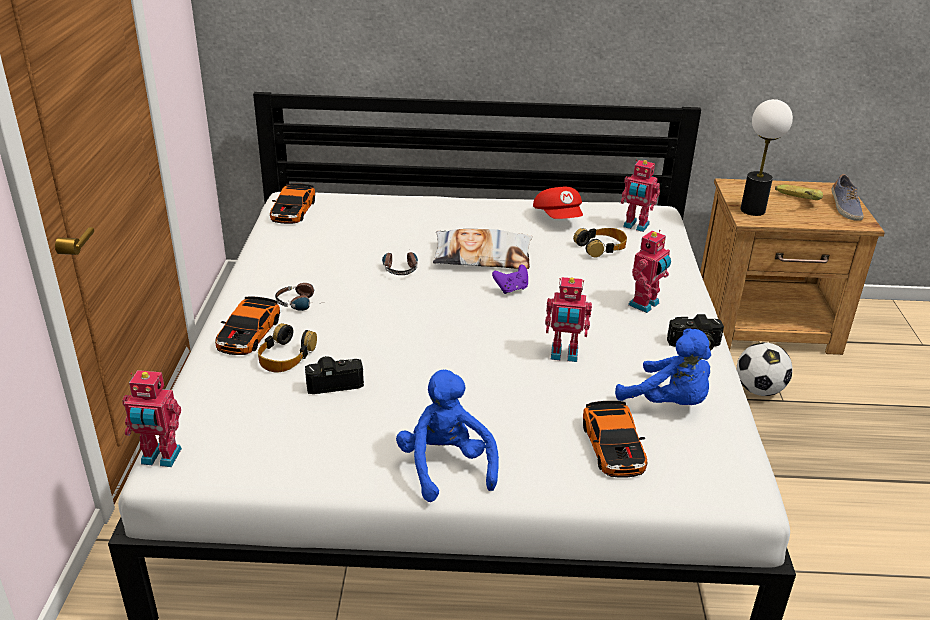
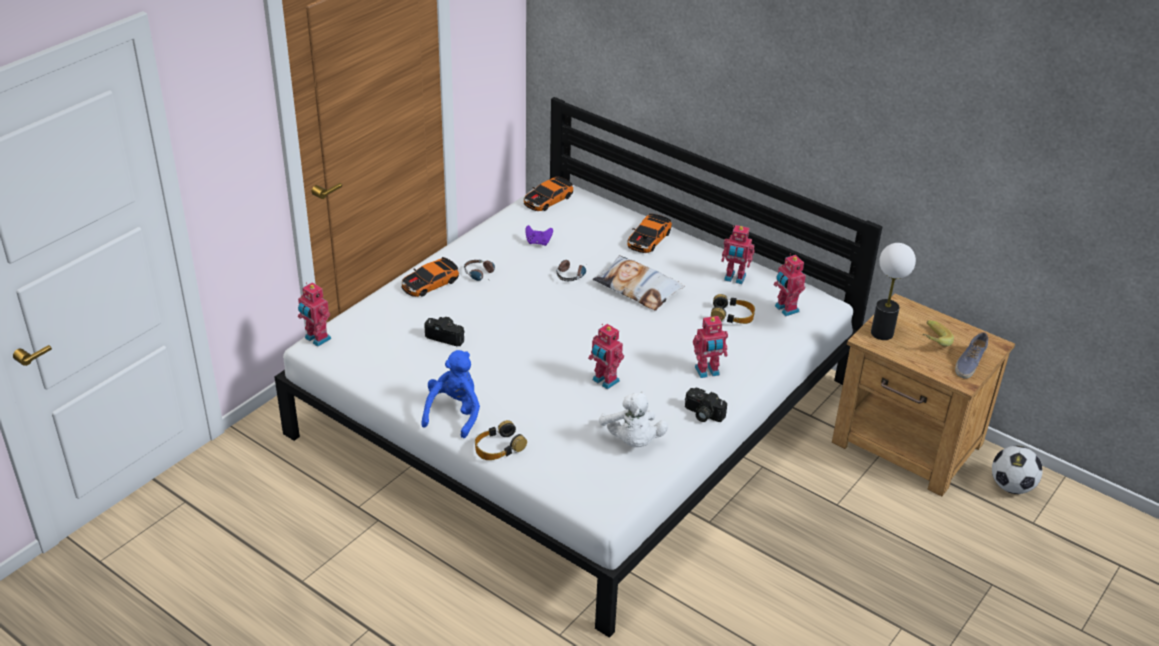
camera: 35 degrees right, 5 degrees up
(286, 356) = (436, 307): headphones -> headphones (498, 447)
(511, 289) = (626, 321): purple game controller -> purple game controller (538, 242)
(559, 217) = (734, 278): red cap -> toy robot
(614, 446) = (563, 449): toy car -> toy car (649, 239)
(668, 402) = (632, 441): blue plush toy -> white plush toy
(759, 390) = (827, 488): football -> football (1011, 486)

